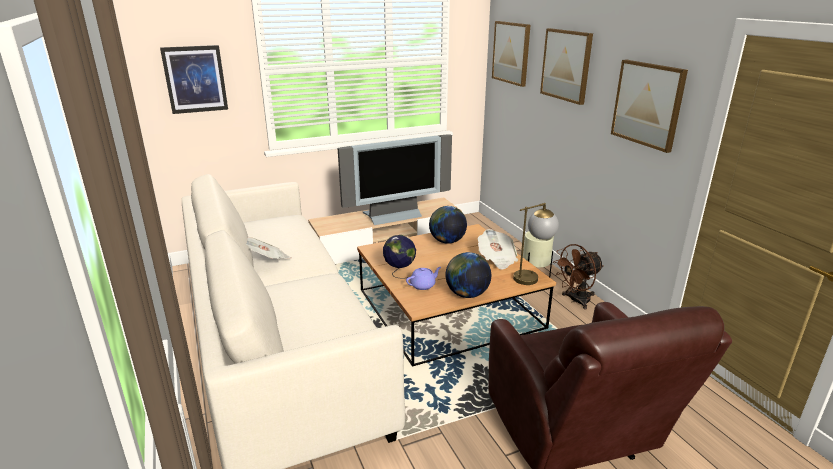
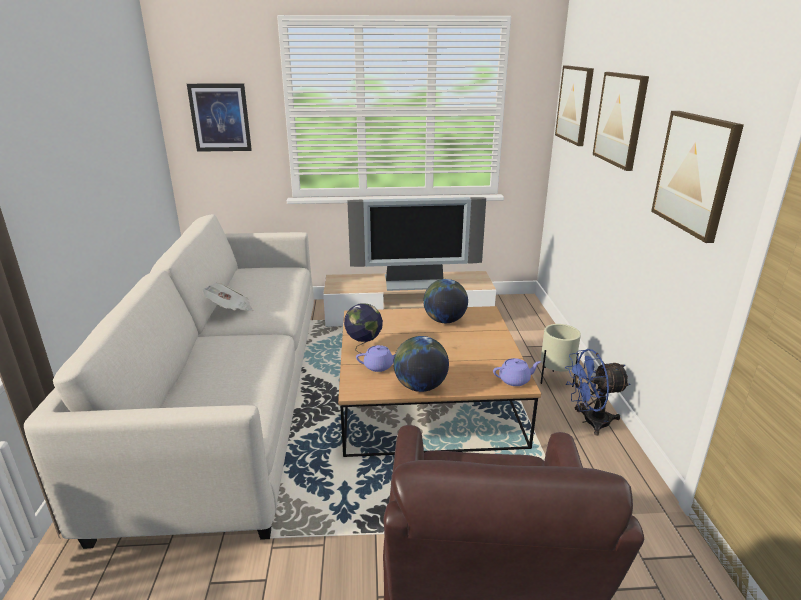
camera: 20 degrees right, 0 degrees up
(497, 259) = (487, 351): newspaper -> none
(532, 276) = (515, 380): table lamp -> purple teapot
(575, 301) = (590, 421): brown fan -> blue fan

